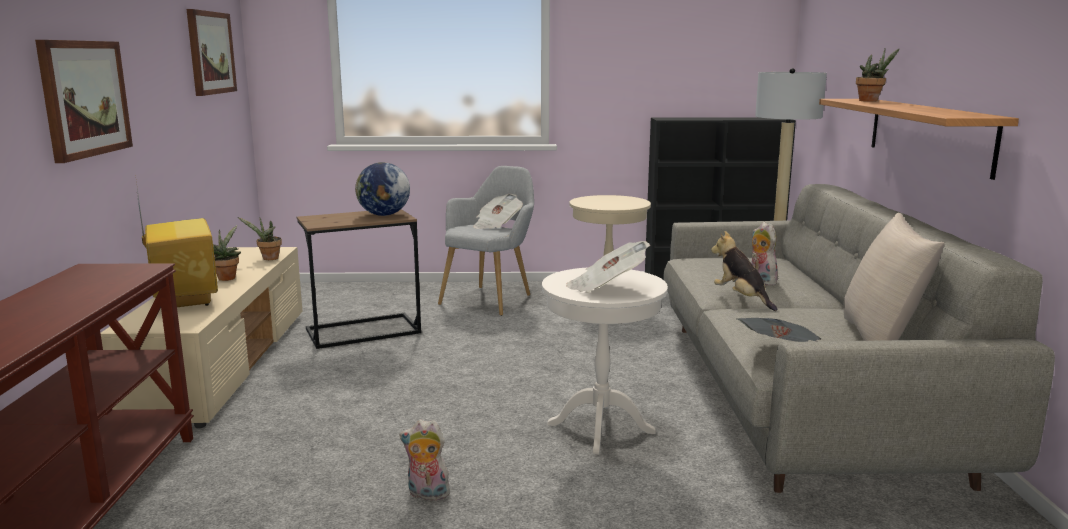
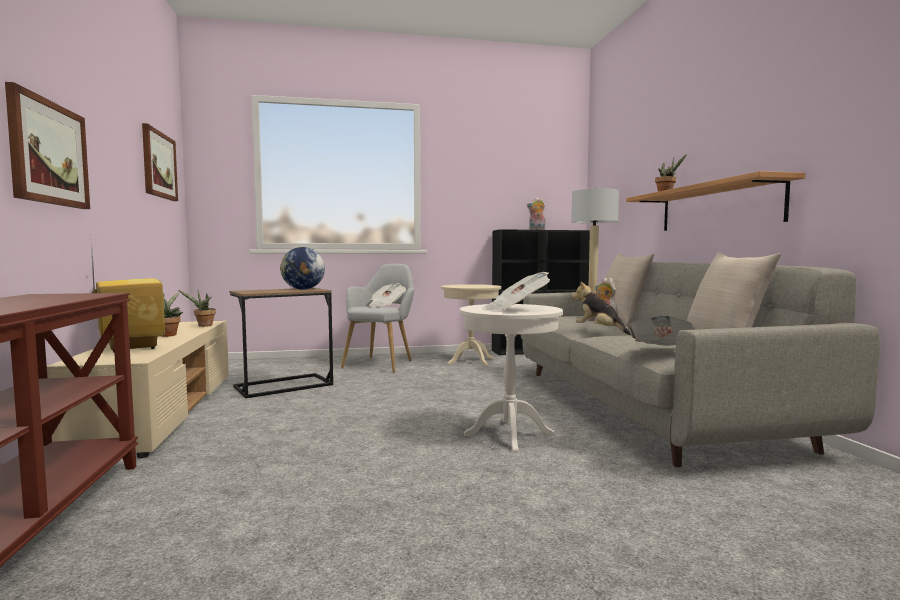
camera: 10 degrees left, 10 degrees down
(426, 494) = (379, 492): plush toy -> plush toy (536, 229)
(796, 268) = (621, 318): none -> beige pillow

